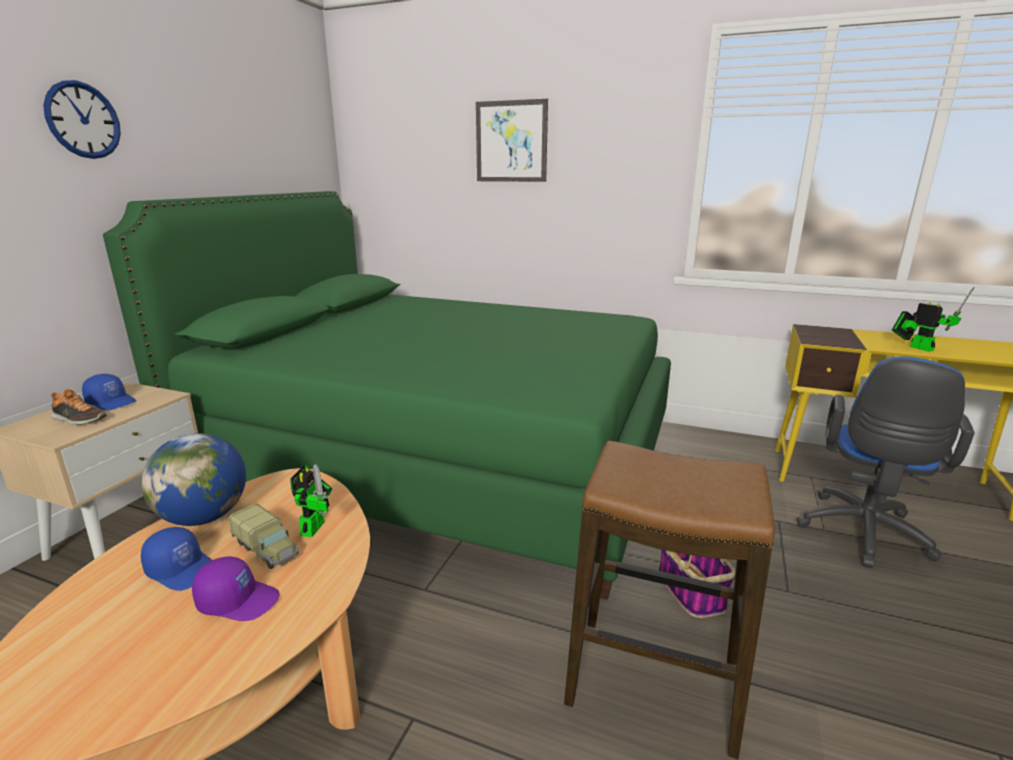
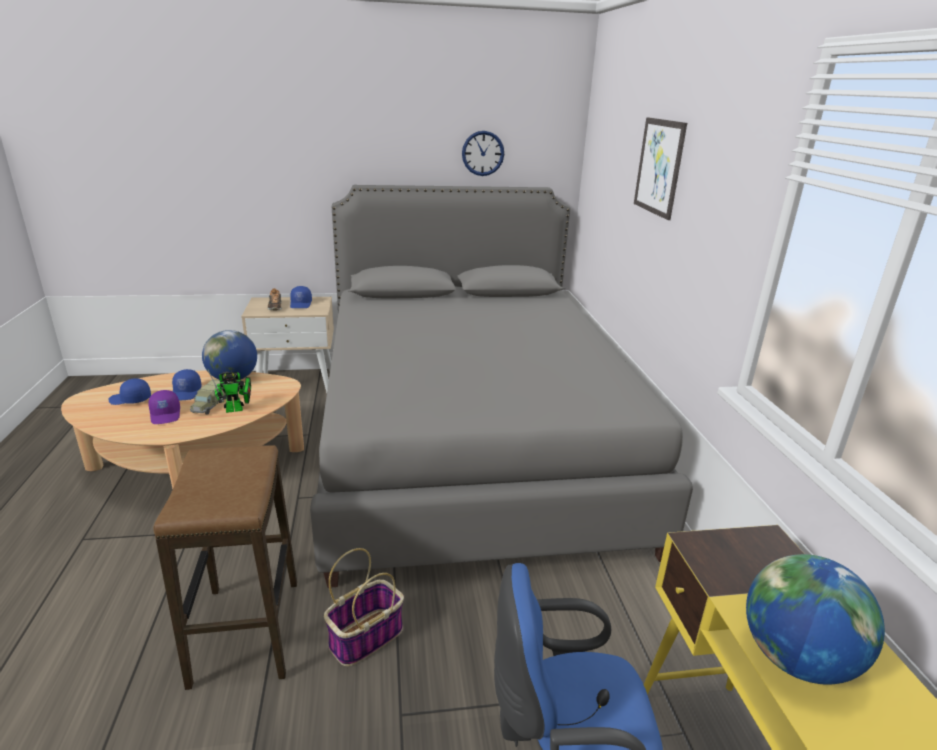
camera: 60 degrees right, 5 degrees up
(83, 120) = (339, 132): wall clock -> wall clock (483, 153)
(105, 646) = (130, 399): none -> blue cap
(440, 455) = (469, 444): green bed -> grey bed
(918, 347) = (795, 659): toy robot -> globe

